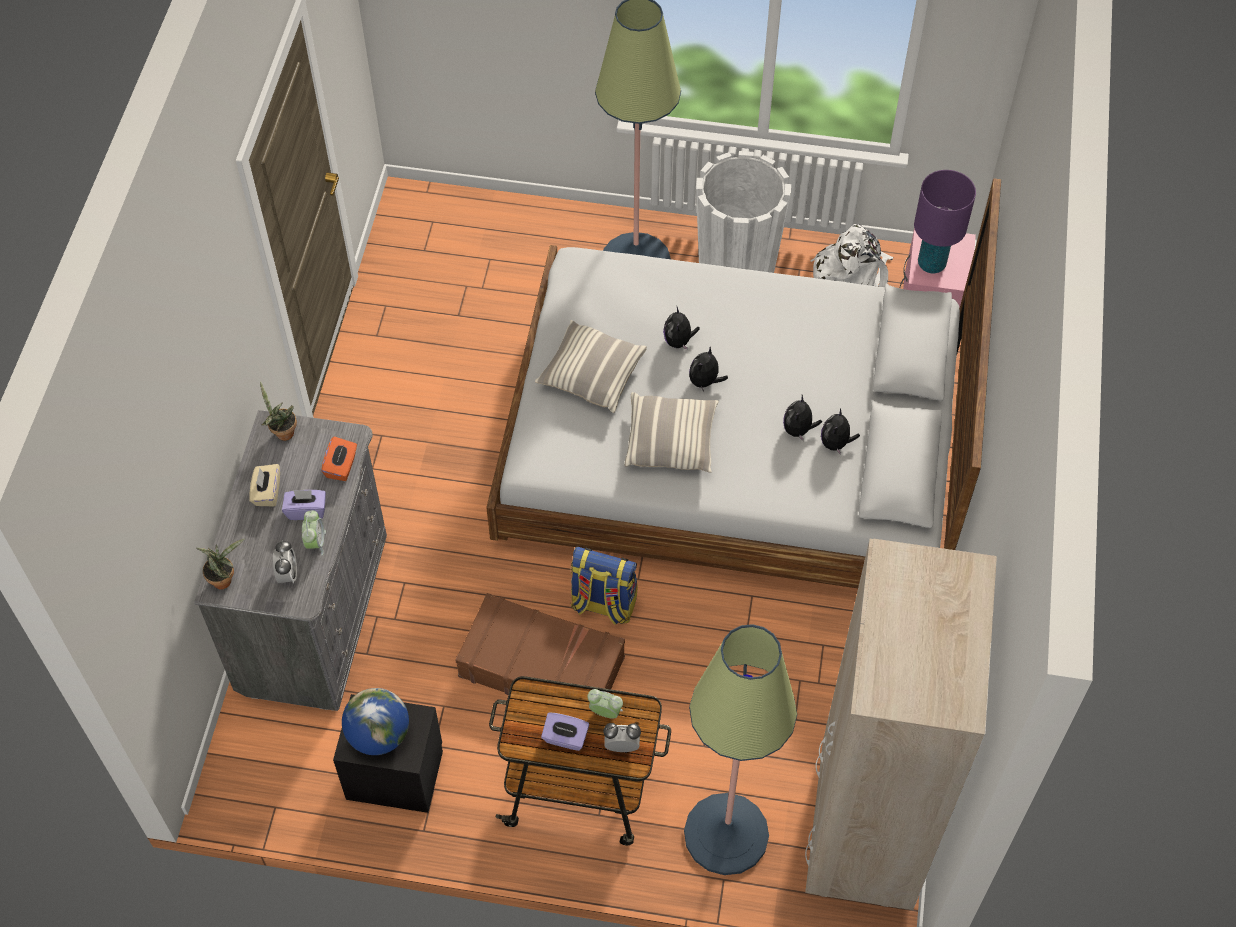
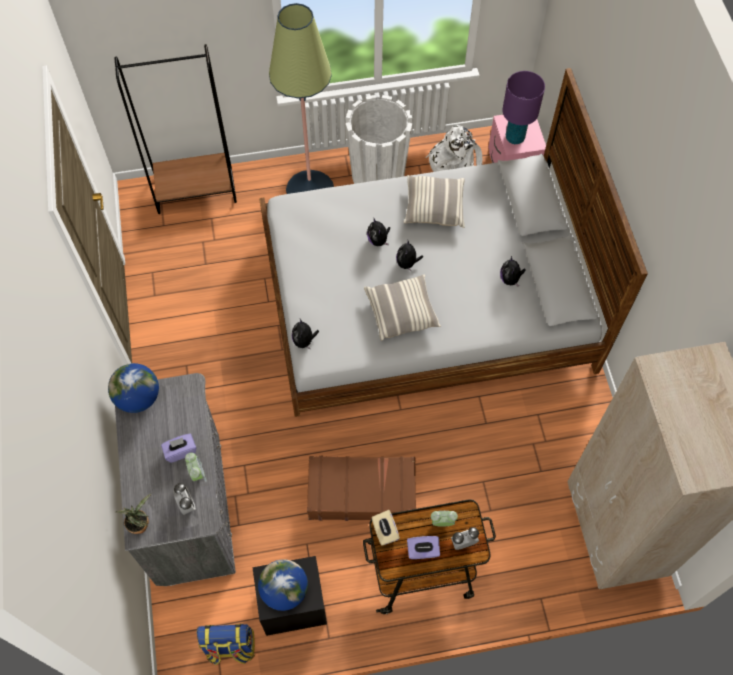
camera: 20 degrees left, 5 degrees up
(267, 492) = (146, 447): beige tissue box -> beige tissue box (385, 531)
(282, 432) = (138, 398): potted plant -> globe
(341, 467) = (193, 410): orange tissue box -> none
(483, 218) = (195, 191): none -> clothes rack
(591, 375) = (329, 282): pillow -> pillow (434, 207)
(603, 604) = (385, 435): backpack -> backpack (230, 647)
(726, 834) = (529, 566): floor lamp -> none
(798, 430) = (482, 277): plush toy -> plush toy (304, 341)

